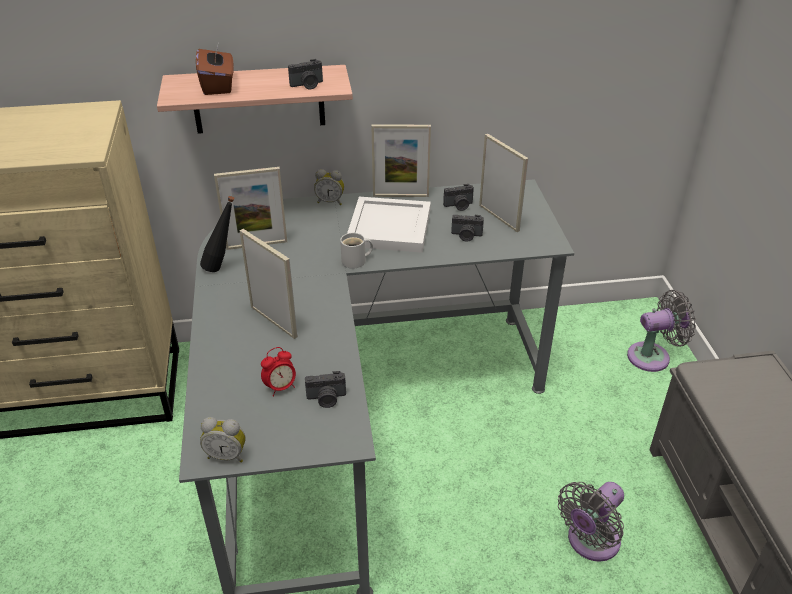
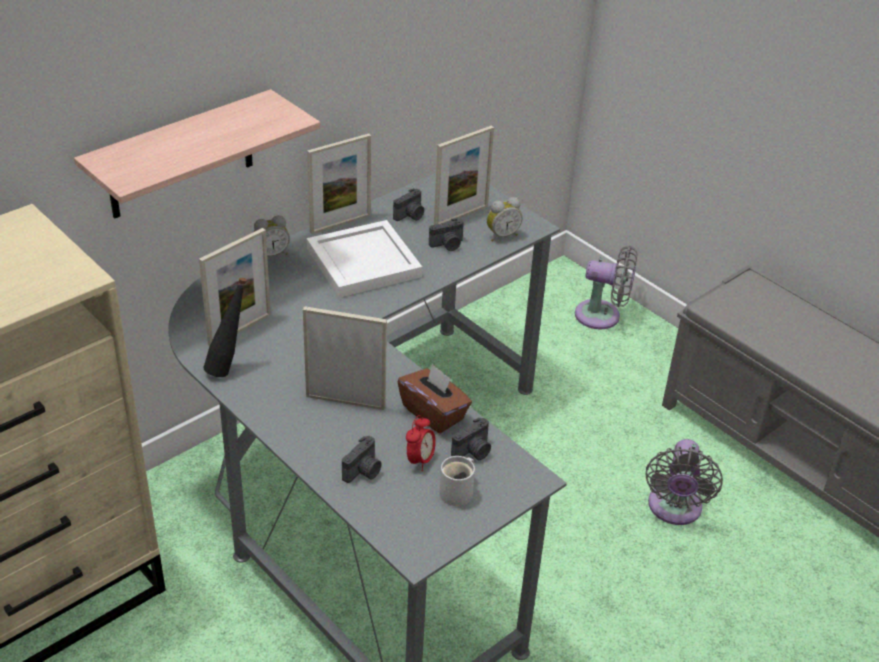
camera: 35 degrees left, 0 degrees up
(218, 85) = (161, 152): brown tissue box -> brown tissue box (434, 413)
(227, 455) = (435, 541): alarm clock -> alarm clock (501, 235)
(307, 85) = (262, 124): camera -> camera (363, 471)
(356, 261) = (365, 309): white mug -> white mug (459, 492)
(499, 218) = (461, 216): picture frame -> picture frame turned 120 degrees clockwise
(653, 356) = (602, 316): grey fan -> grey fan turned 60 degrees clockwise

